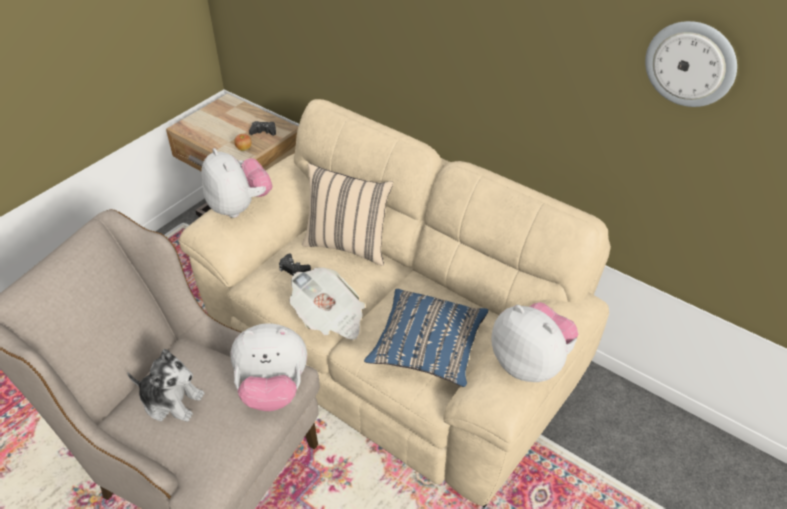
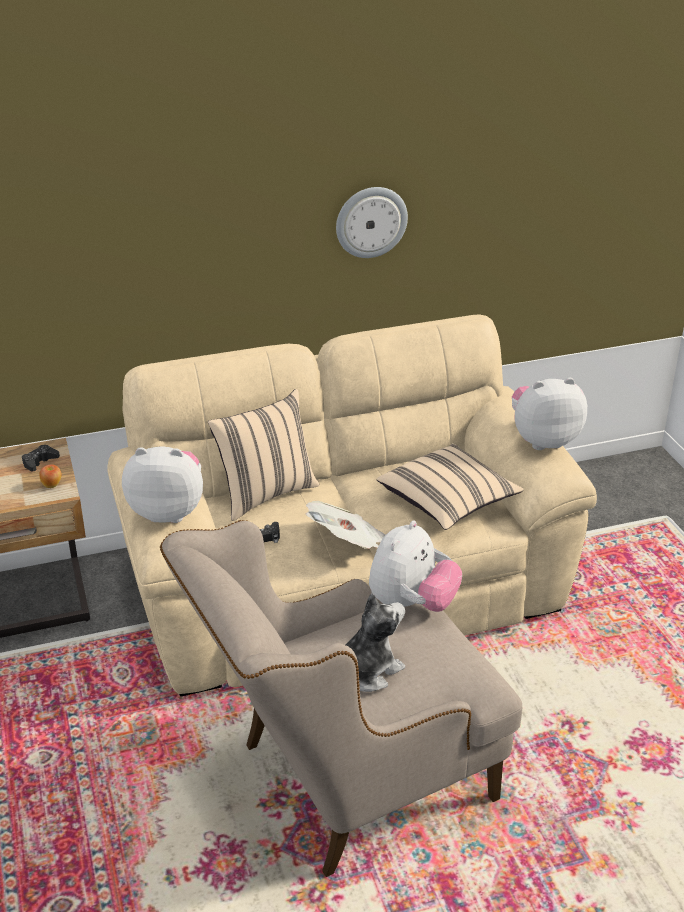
camera: 55 degrees left, 10 degrees down
(427, 348) = (448, 503): blue pillow -> beige pillow
(690, 64) = (502, 148): wall clock -> wall clock (371, 222)

